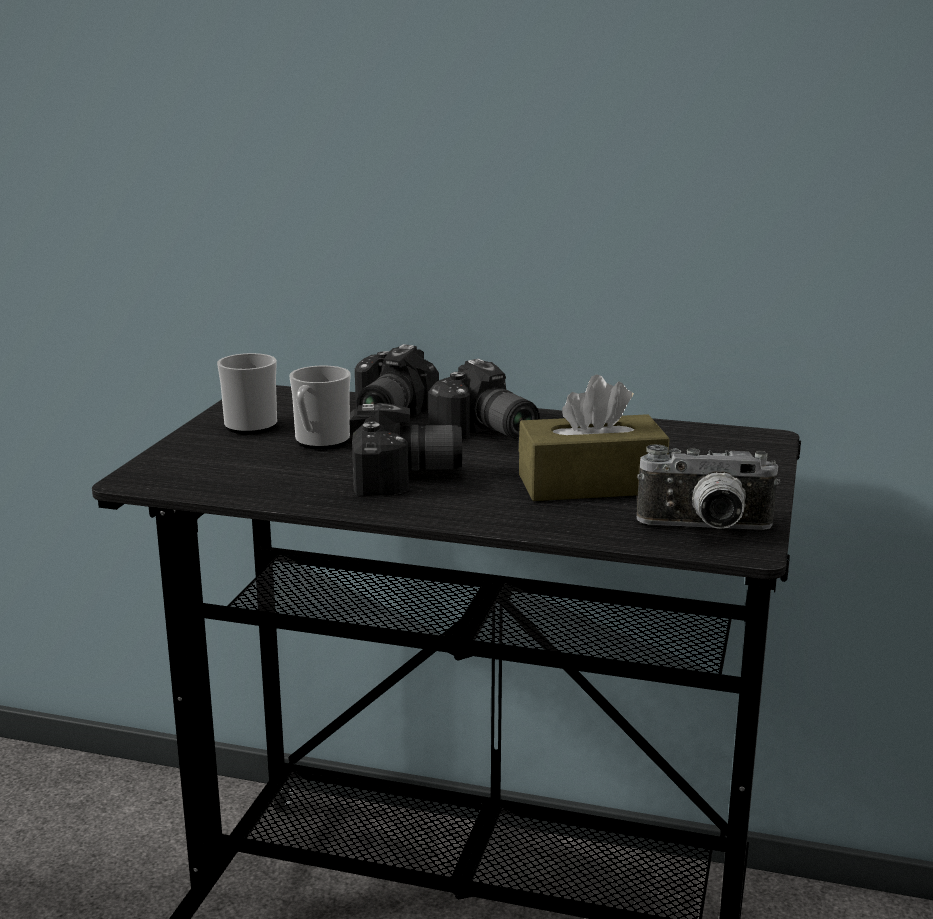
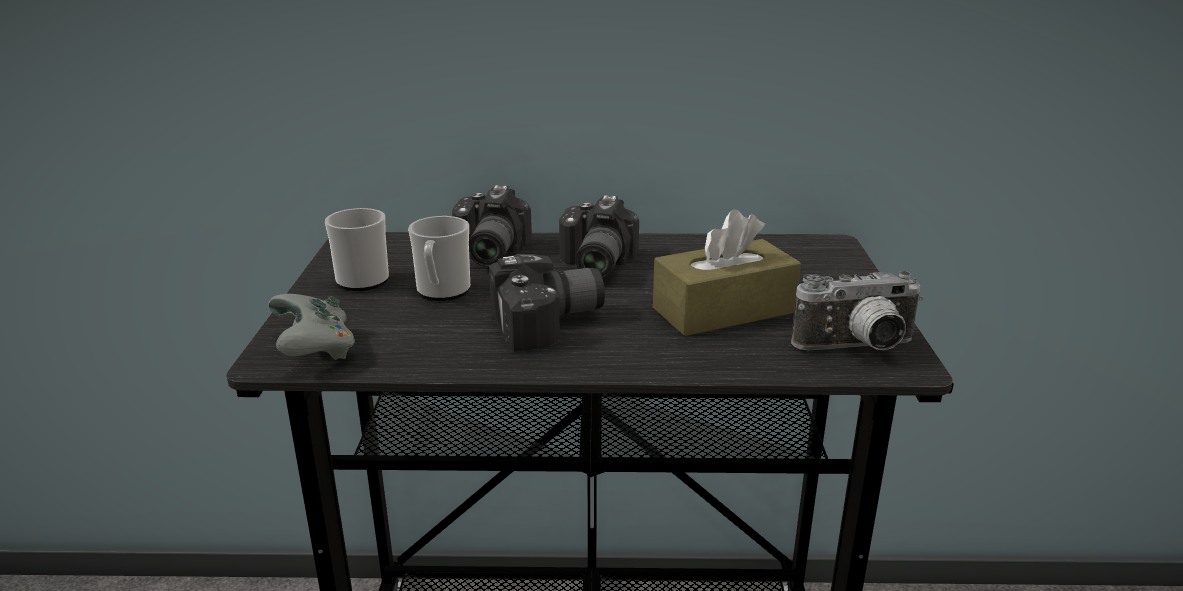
camera: 15 degrees left, 5 degrees up
(177, 476) = (315, 350): none -> grey game controller
(485, 433) = (592, 265): camera -> camera turned 60 degrees clockwise

